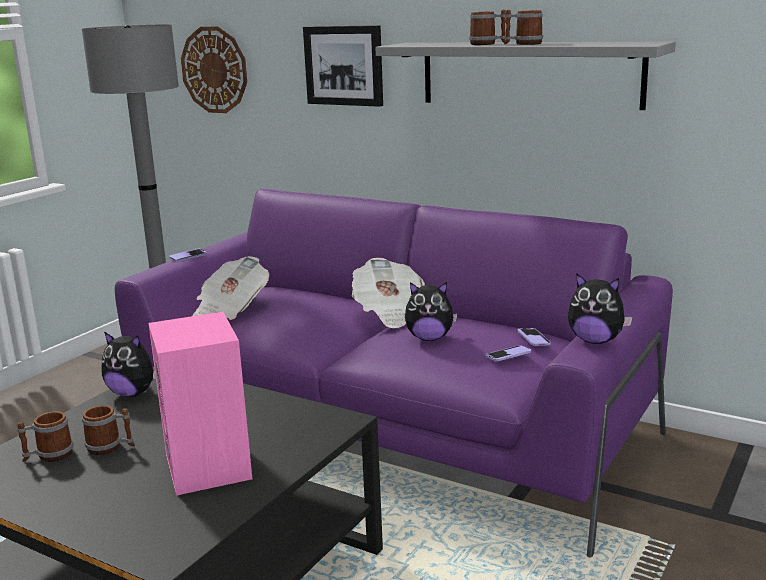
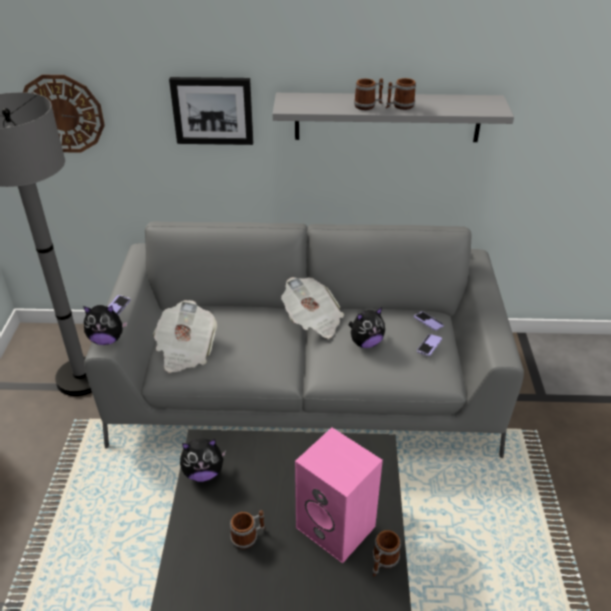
camera: 30 degrees left, 20 degrees up
(48, 456) = (212, 564): mug -> mug (383, 562)
(388, 426) = (305, 388): purple sofa -> grey sofa
(595, 340) = (502, 335): plush toy -> plush toy (107, 340)

